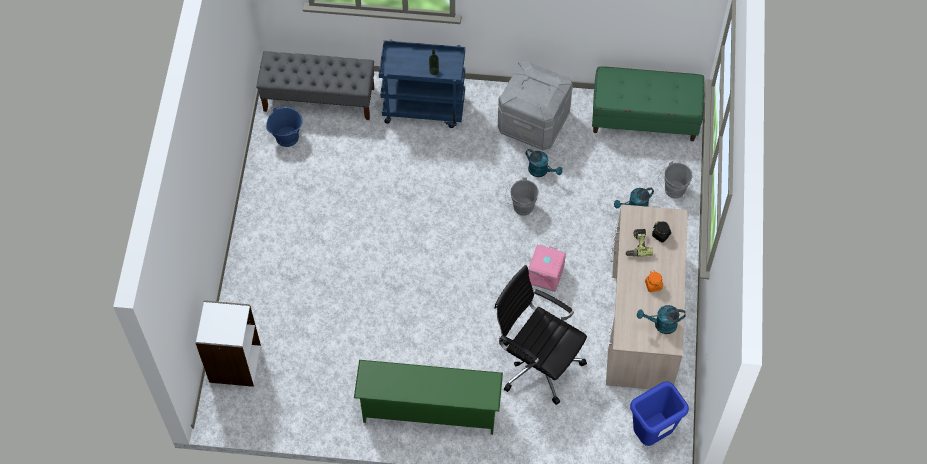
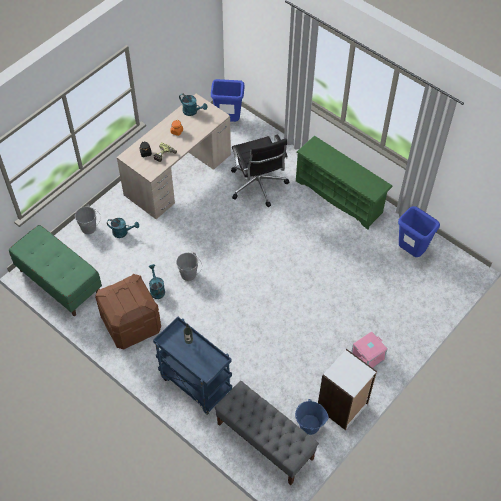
camera: 145 degrees left, 5 degrees down
(234, 363) = (442, 288): white bookcase -> white bookcase (342, 406)
(297, 389) = (411, 252): none -> blue trash can
(534, 122) = (131, 324): grey storage box -> brown storage box
(545, 274) = (212, 227): pink storage box -> pink storage box (367, 358)

